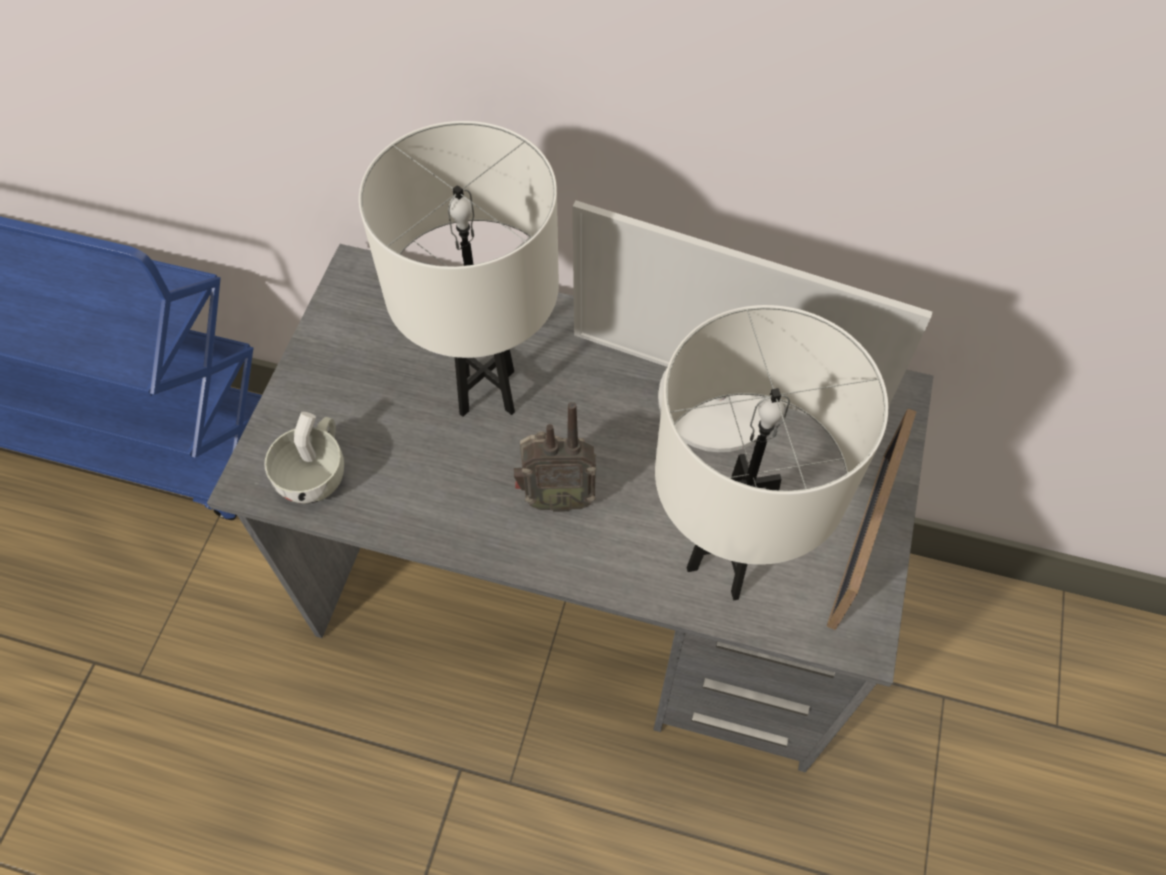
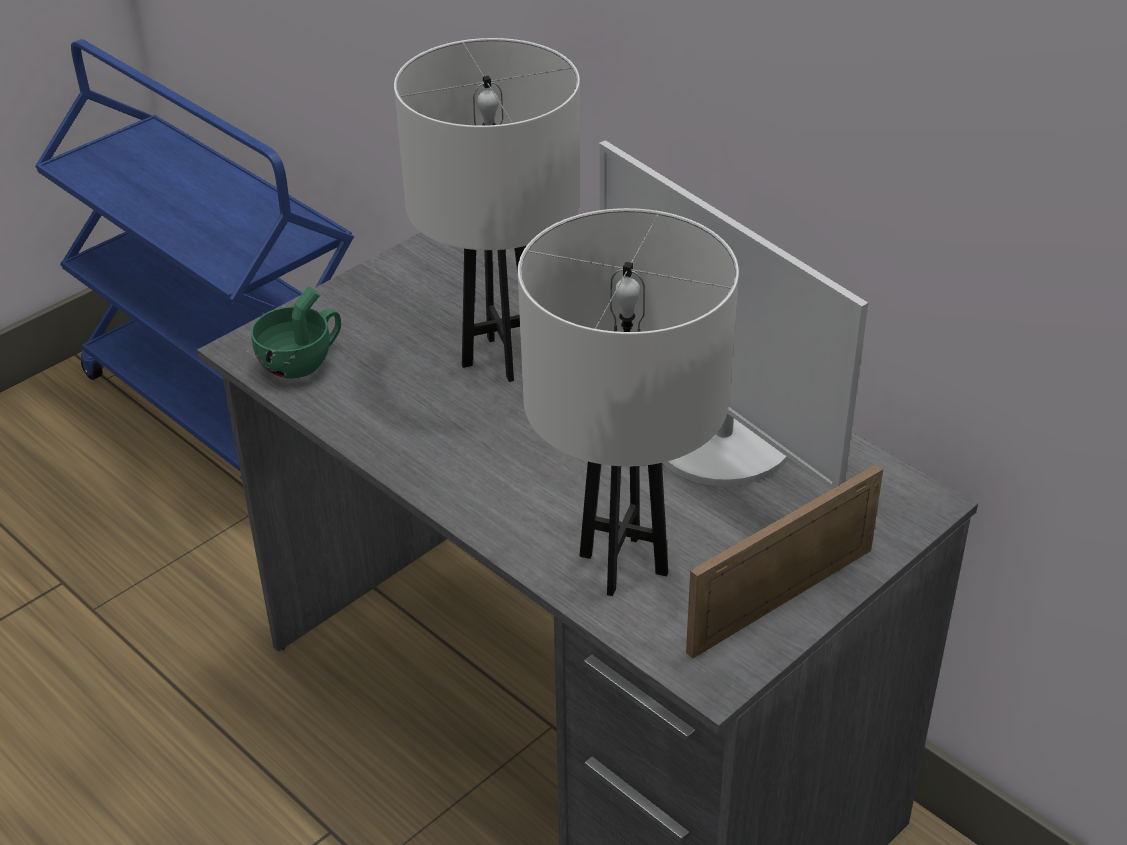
camera: 30 degrees right, 20 degrees down
(317, 473) = (303, 361): white cup -> green cup
(556, 497) = (499, 455): radio -> none

